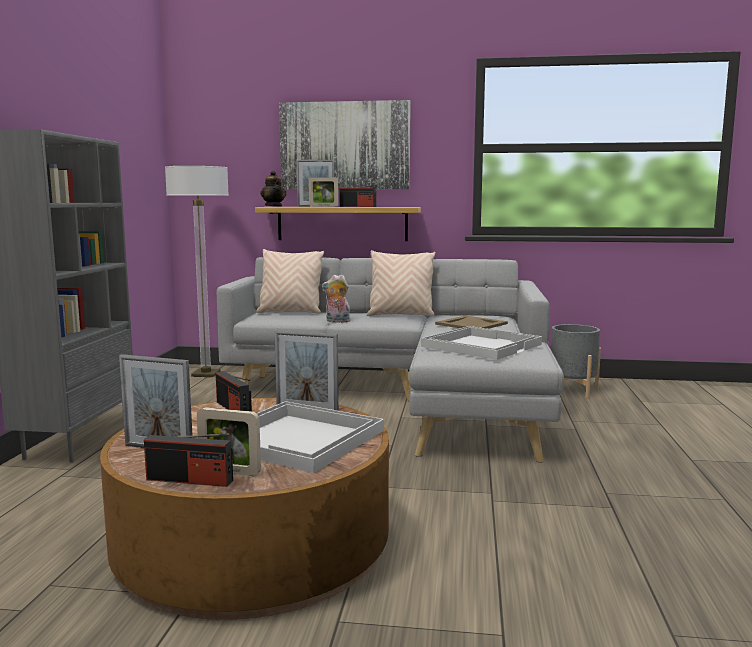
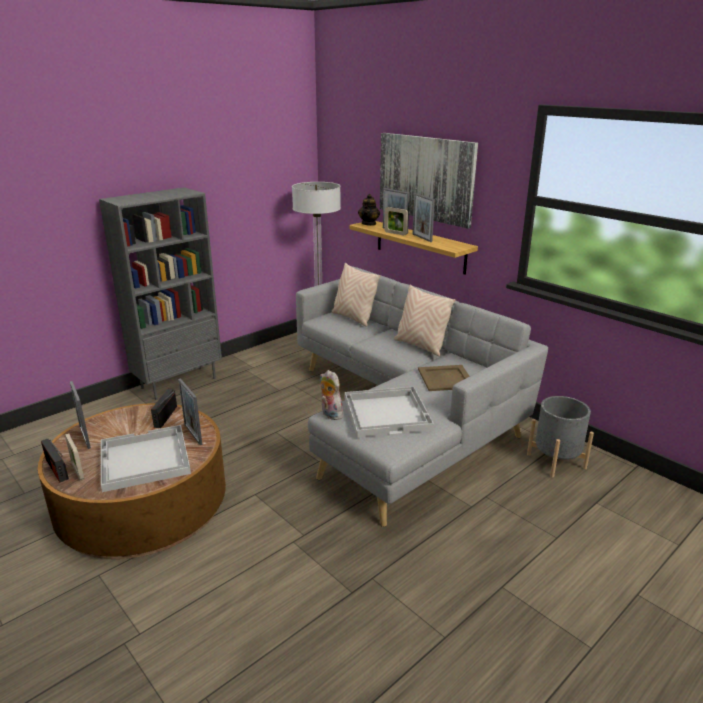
camera: 40 degrees right, 15 degrees up
(337, 321) = (364, 340): plush toy -> plush toy (330, 414)
(357, 206) = (422, 238): radio -> picture frame

